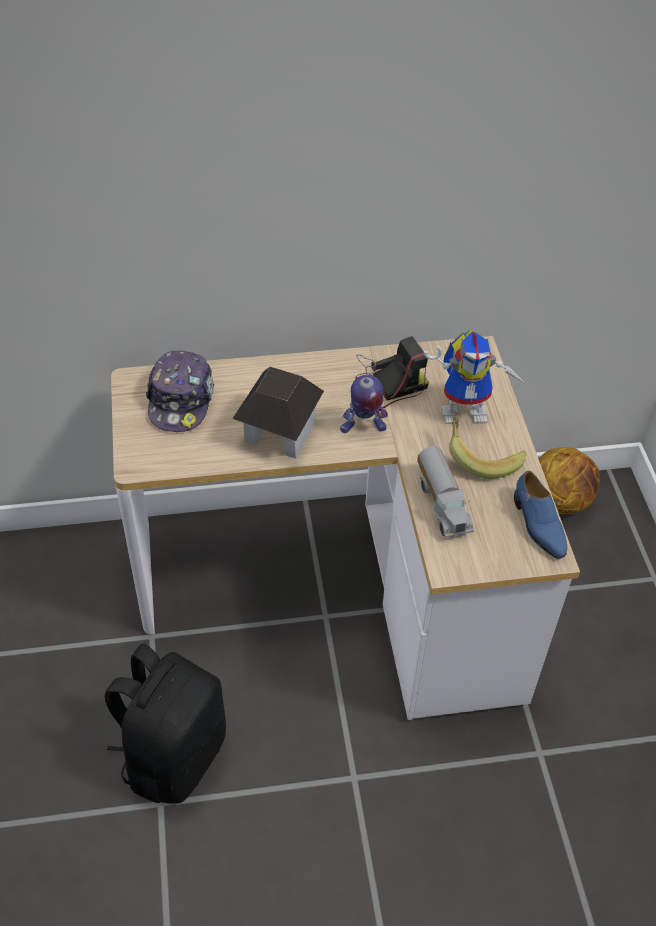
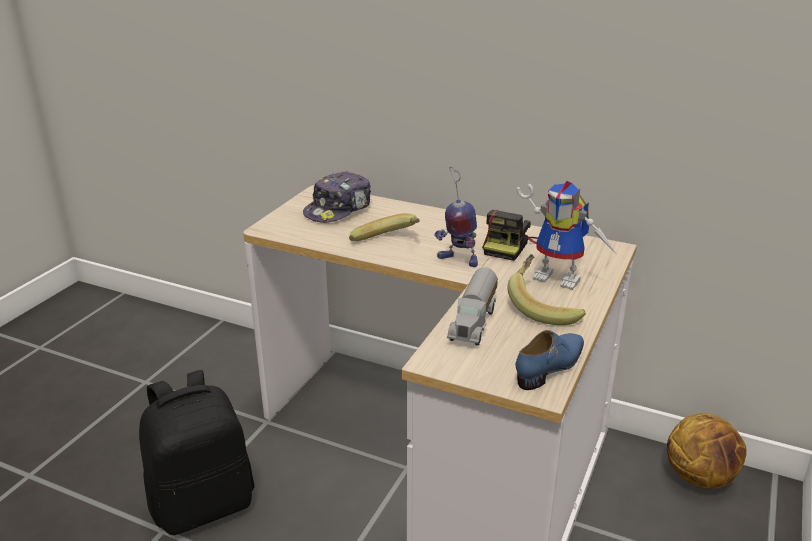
camera: 35 degrees right, 20 degrees down
(279, 433) = (388, 244): toy house -> banana
(391, 386) = (509, 246): camera -> camera turned 105 degrees clockwise
(538, 525) = (551, 366): blue shoe -> blue shoe turned 150 degrees counterclockwise

